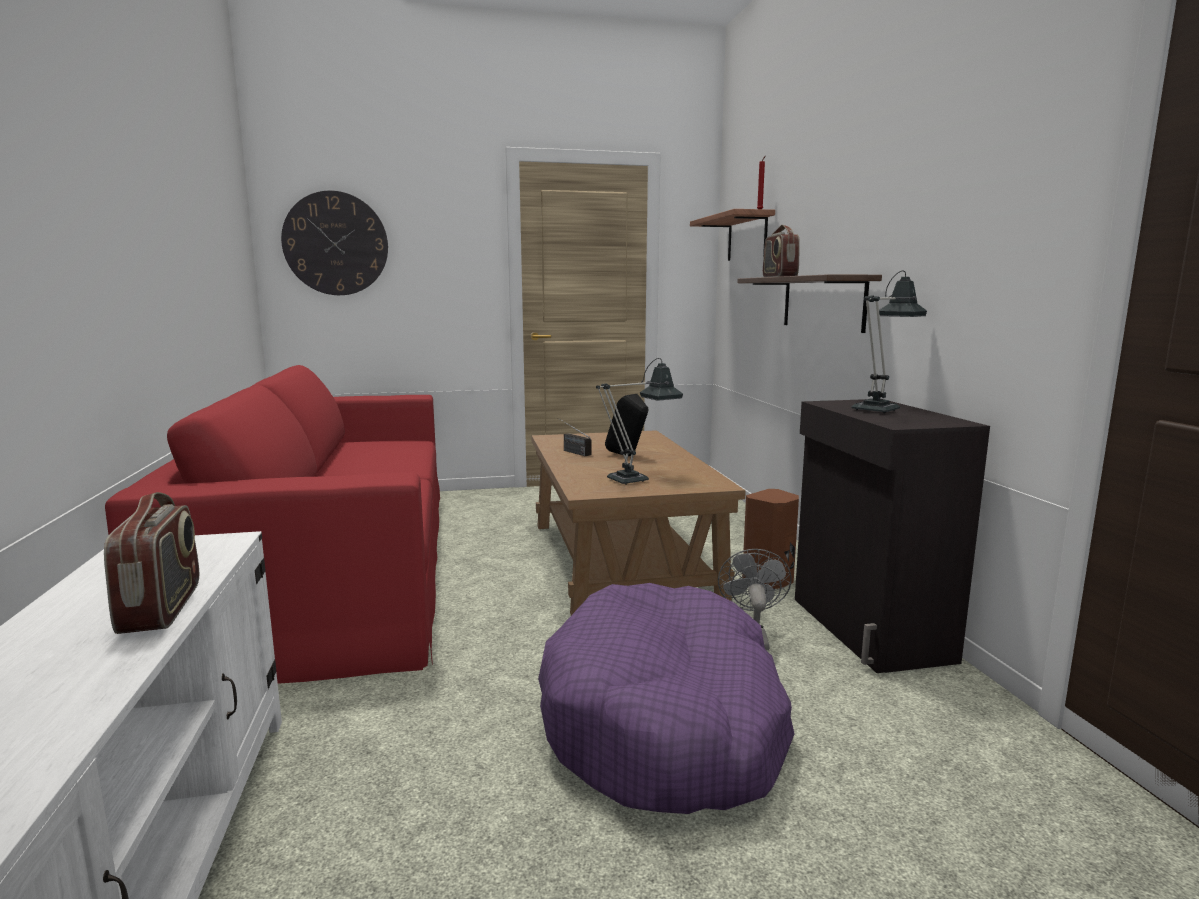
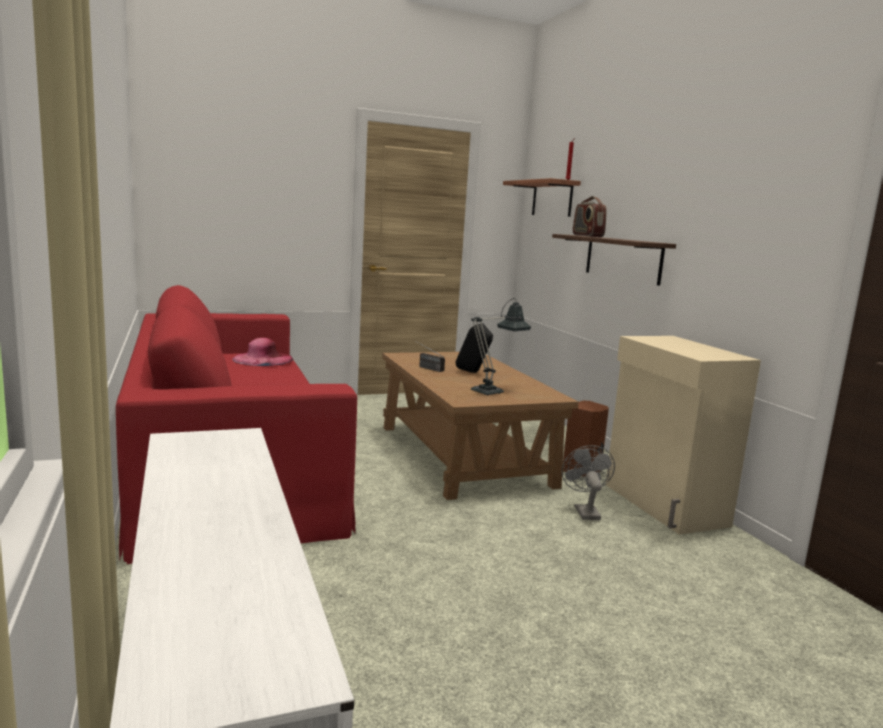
camera: 10 degrees left, 0 degrees up
(163, 607) = (251, 481): radio -> none
(335, 243) = (207, 179): wall clock -> none
(390, 446) = (262, 359): none -> pink hat
(665, 722) = (547, 569): purple dog bed -> none
(868, 629) = (663, 505): black cabinet -> beige cabinet
(880, 409) = (680, 344): table lamp -> none

